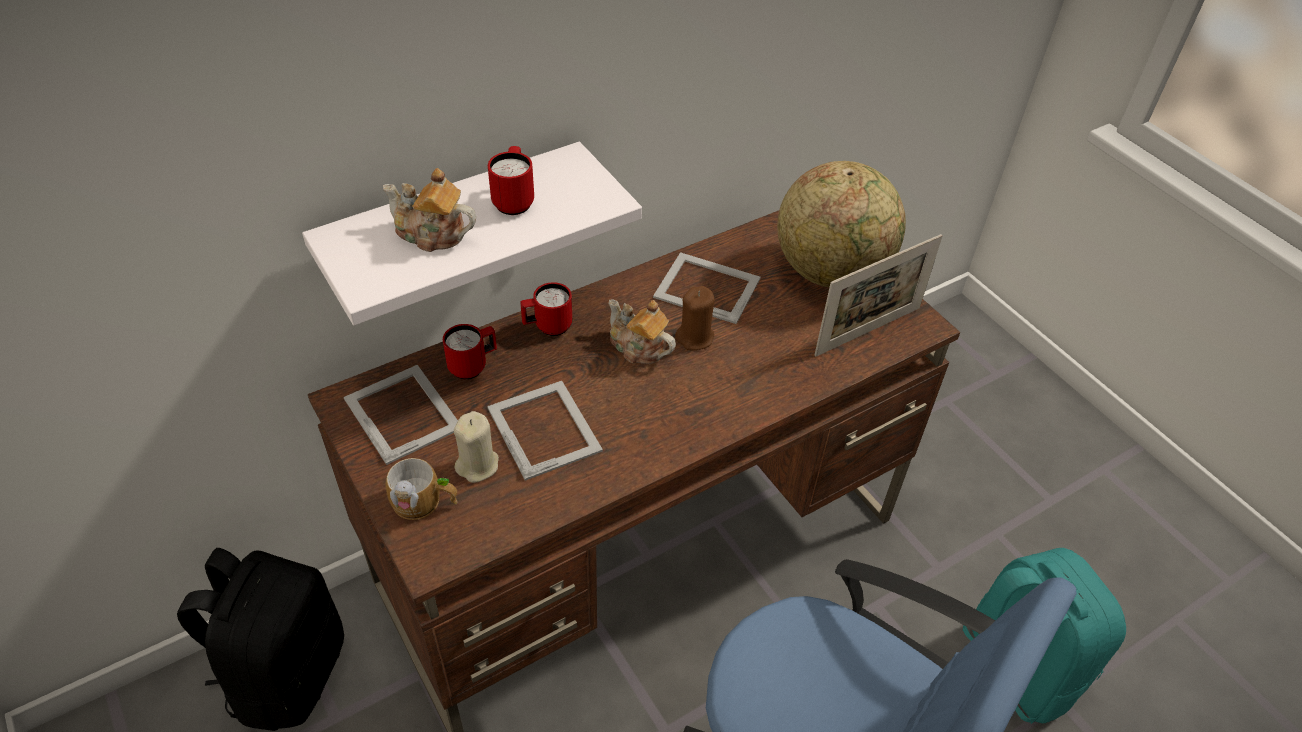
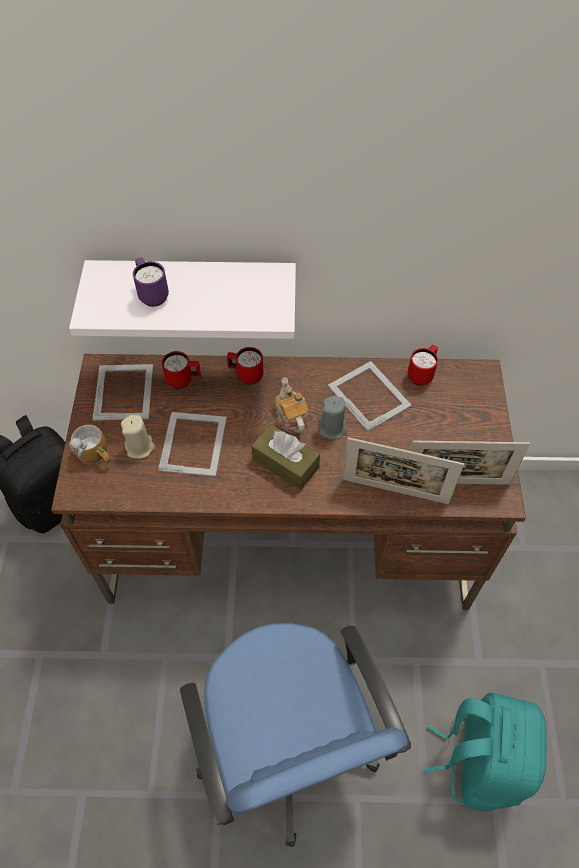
camera: 35 degrees right, 10 degrees up
(432, 234) = (152, 294): teapot -> purple mug
(514, 200) = (218, 291): red mug -> red mug (422, 374)
(673, 397) = (285, 463): none -> brown tissue box
(695, 337) = (332, 428): brown candle -> grey candle
(815, 368) = (395, 491): none -> picture frame
(831, 271) = (467, 424): globe -> none

